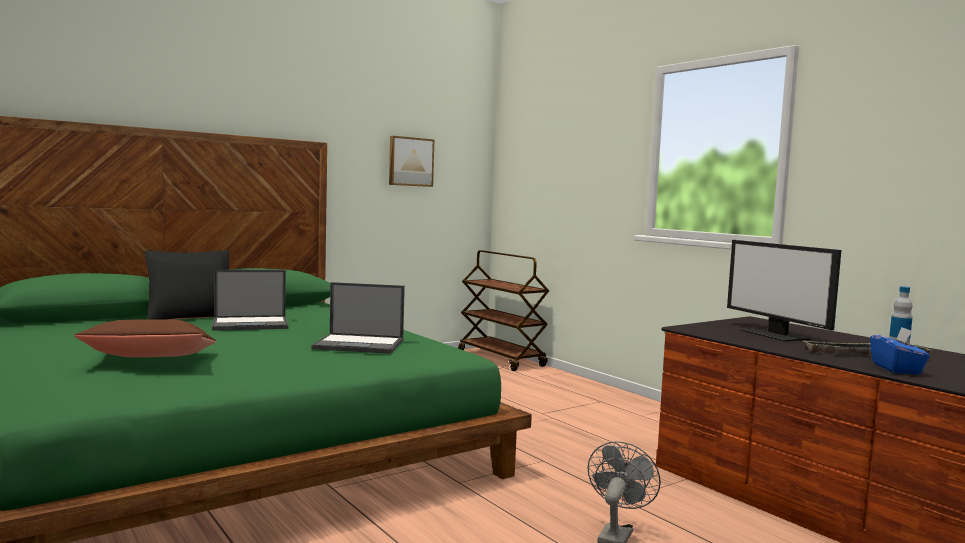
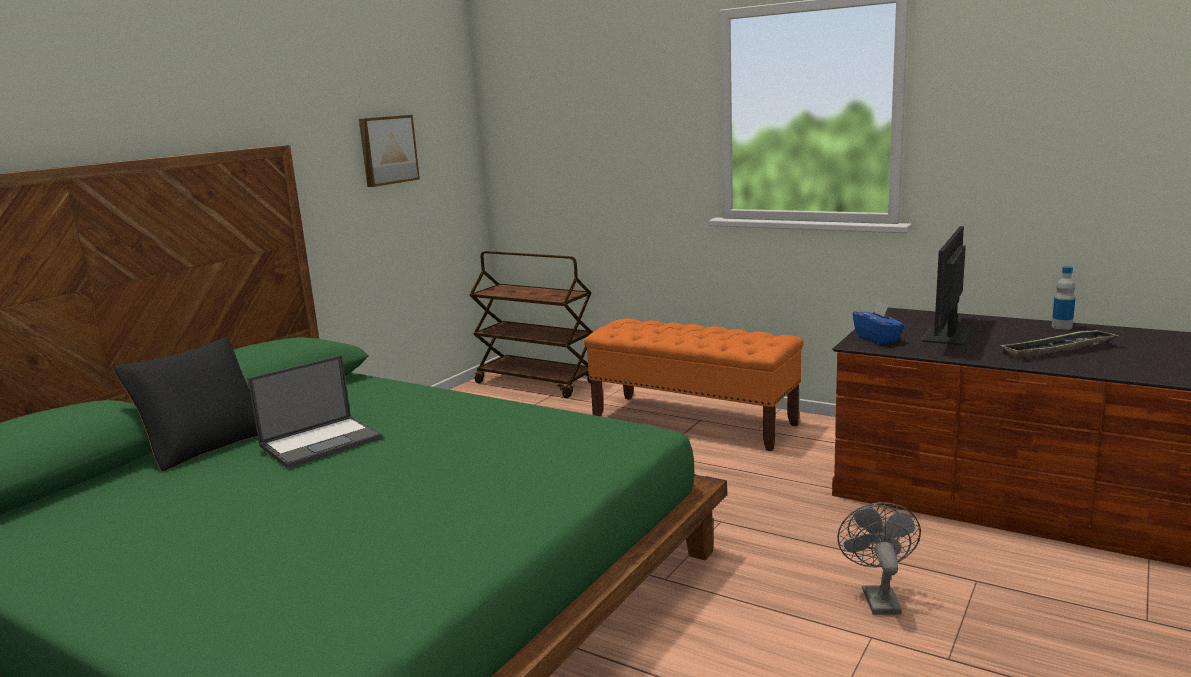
camera: 20 degrees left, 10 degrees up
(151, 361) = (297, 553): brown pillow -> none
(360, 344) = (511, 445): laptop -> none
(594, 401) = (693, 421): none -> orange bench
(776, 335) = (947, 335): monitor -> monitor turned 75 degrees clockwise
(896, 369) = (1111, 367): blue tissue box -> blue tissue box (877, 339)

